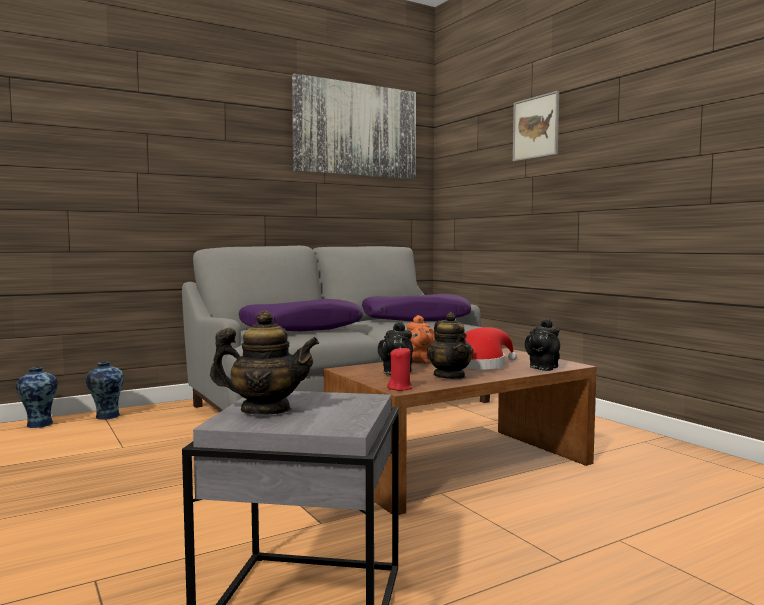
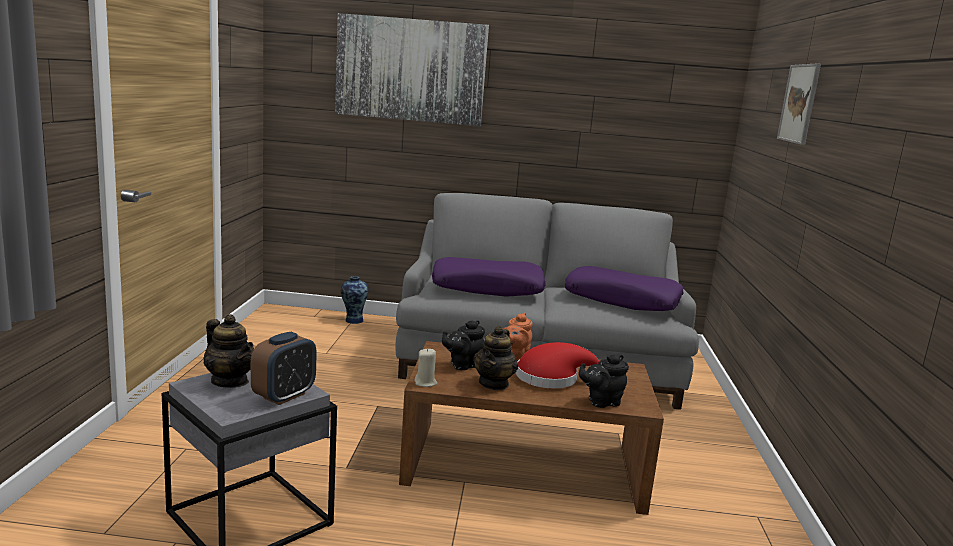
camera: 35 degrees right, 10 degrees up
(39, 424) = (306, 314): vase -> none
(355, 404) = (284, 396): none -> alarm clock
(356, 130) = (635, 75): picture -> picture (410, 70)
(400, 388) = (425, 383): red candle -> beige candle

